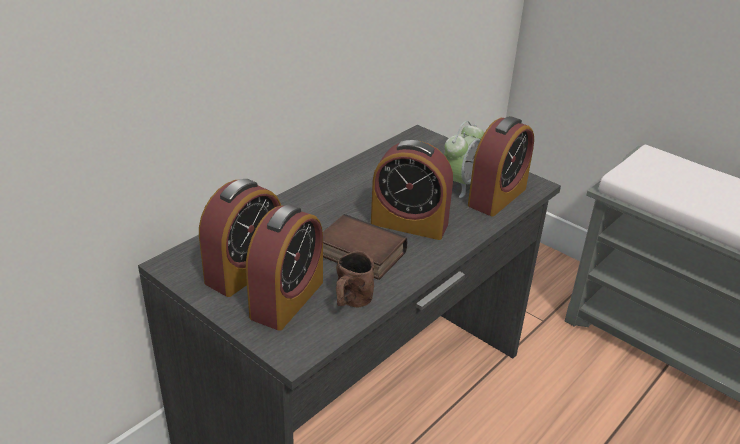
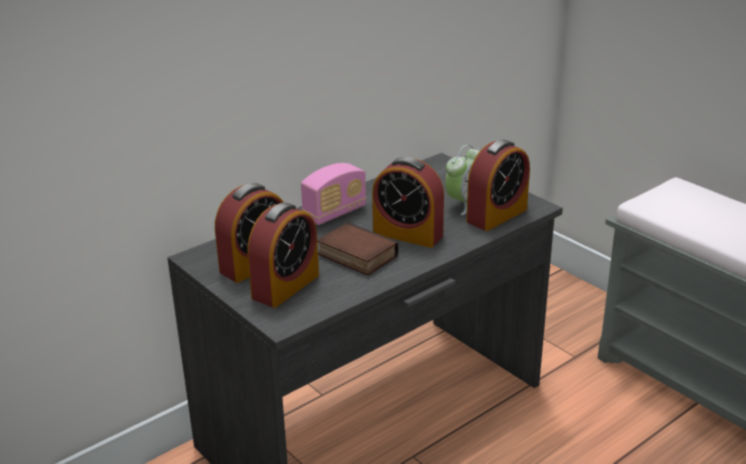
camera: 10 degrees right, 5 degrees down
(322, 200) = (335, 213): none -> radio
(351, 303) = (338, 291): brown mug -> none

